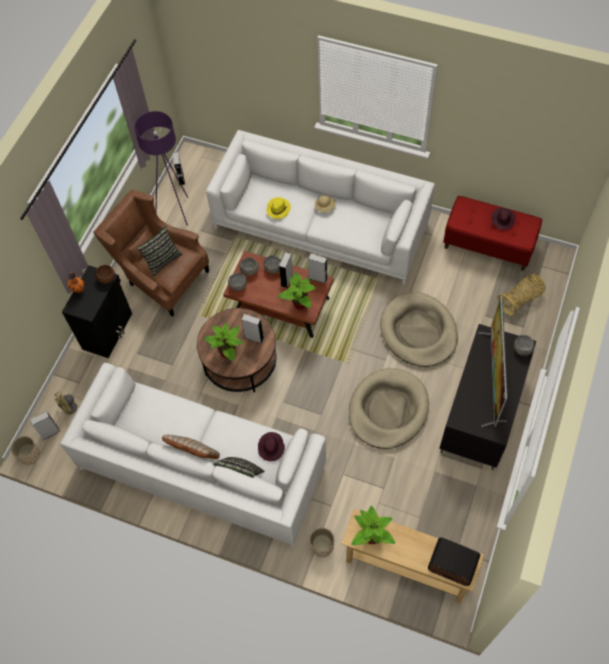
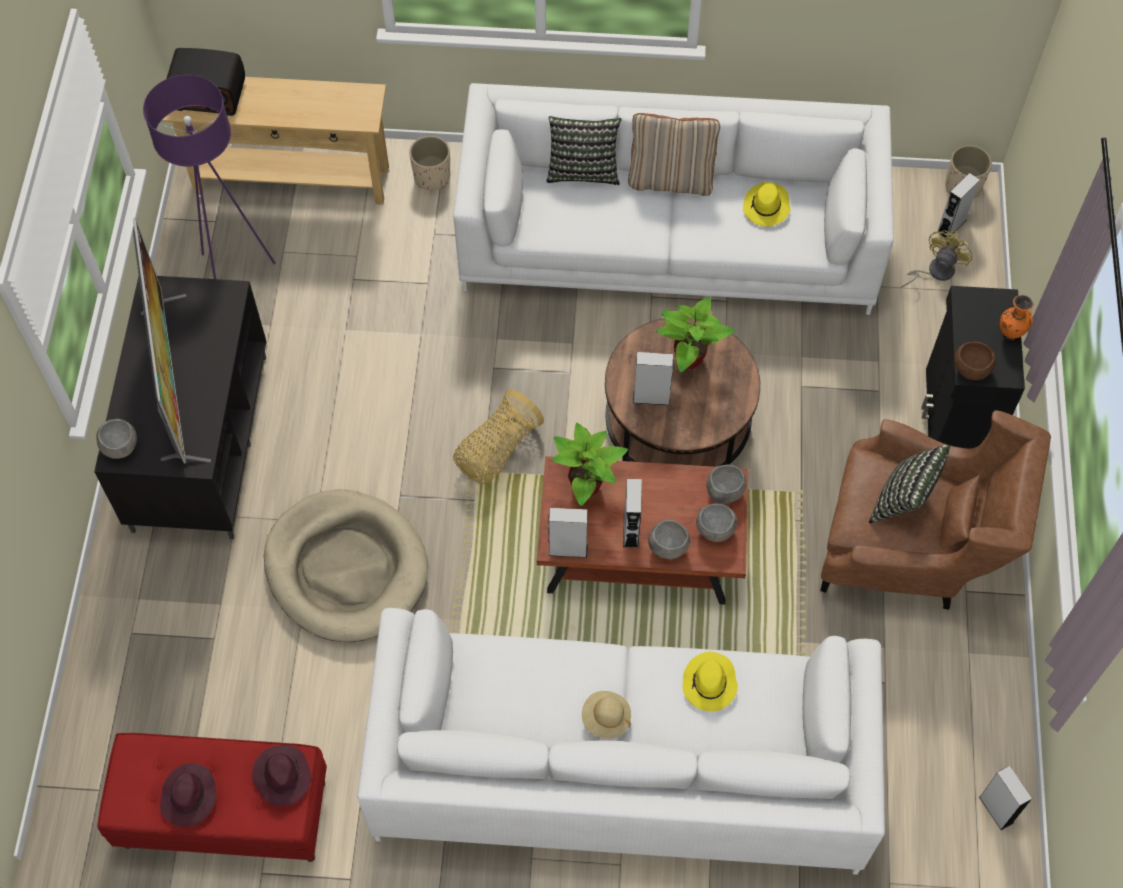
camera: 160 degrees right, 0 degrees up
(152, 422) = (766, 207): none -> yellow hat
(176, 211) = (960, 716): purple floor lamp -> purple floor lamp (233, 275)
(271, 448) = (547, 217): purple hat -> purple hat (282, 775)
(371, 536) = (341, 102): potted plant -> none
(388, 410) = (374, 405): beige dog bed -> none
(520, 299) = (142, 695): basket -> basket (497, 450)

